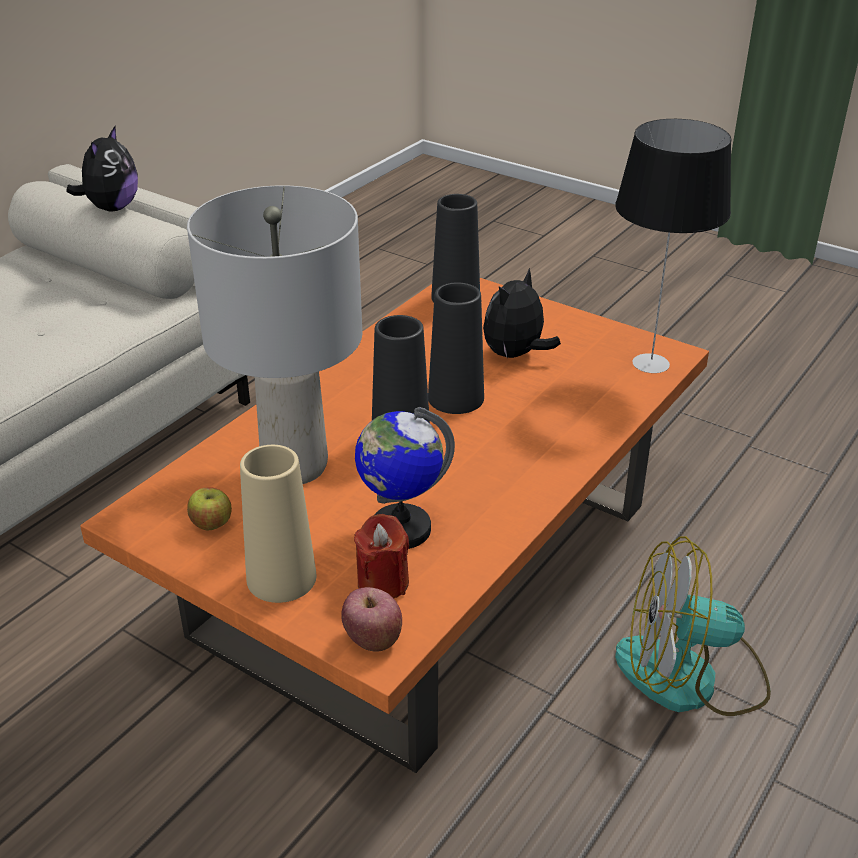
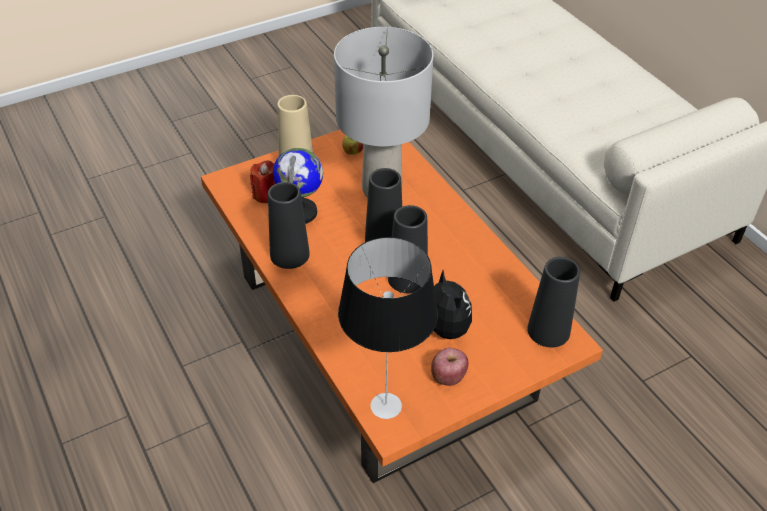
camera: 115 degrees right, 10 degrees up
(111, 208) = (679, 128): plush toy -> none
(372, 639) = (234, 180): apple -> apple (448, 377)
(496, 507) = (289, 254): none -> black vase
(690, 676) = (214, 419): fan -> none

